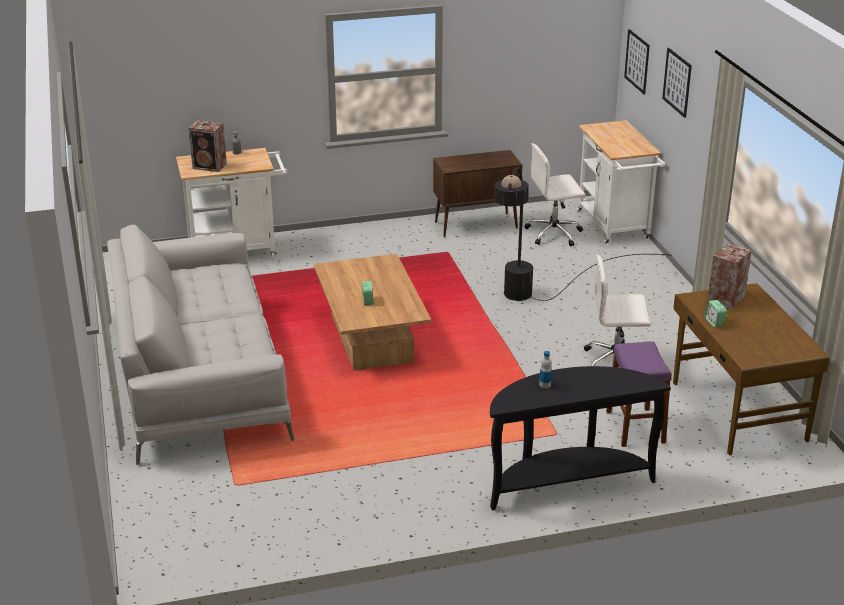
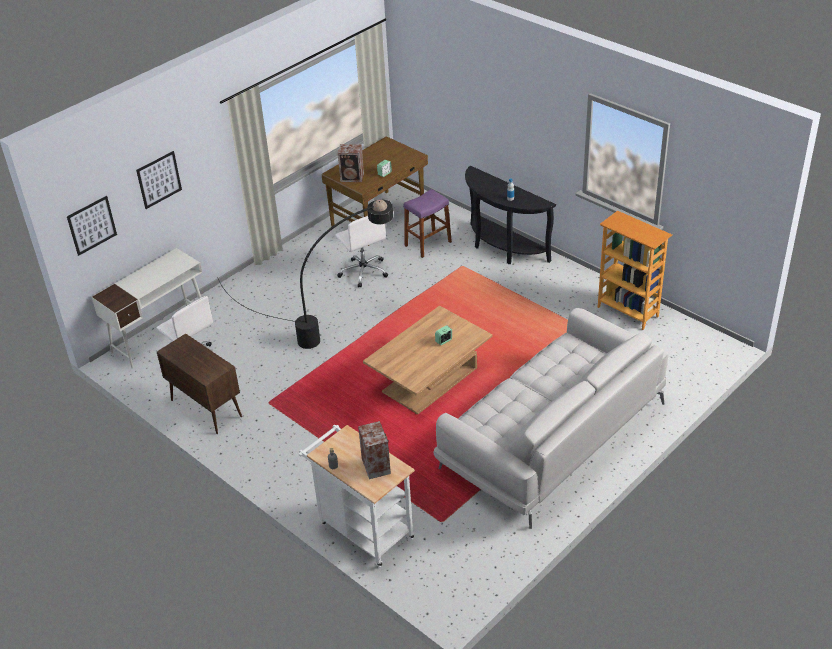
camera: 120 degrees left, 10 degrees up
(313, 523) = (628, 311): none -> bookcase
(615, 228) = (161, 335): white cart -> white desk

